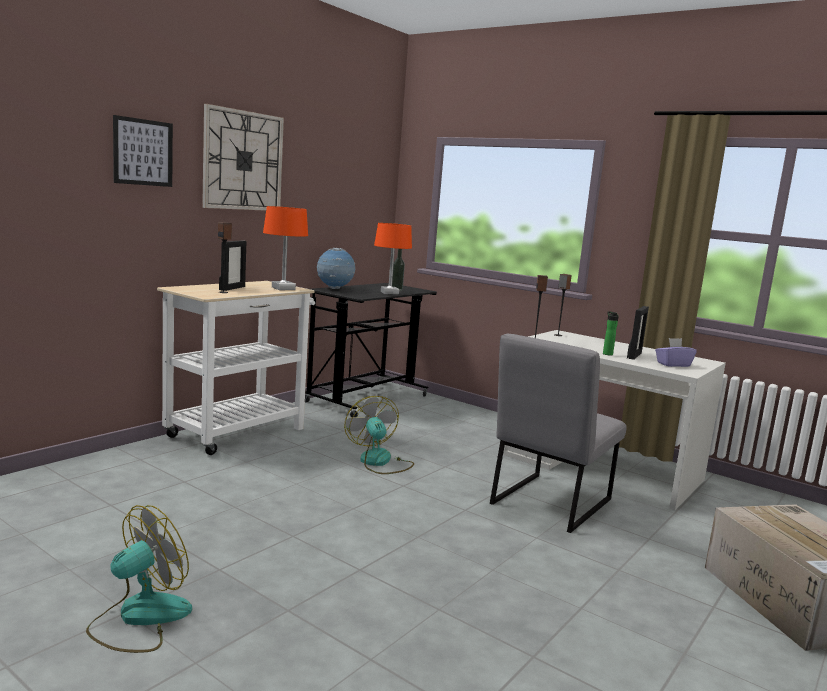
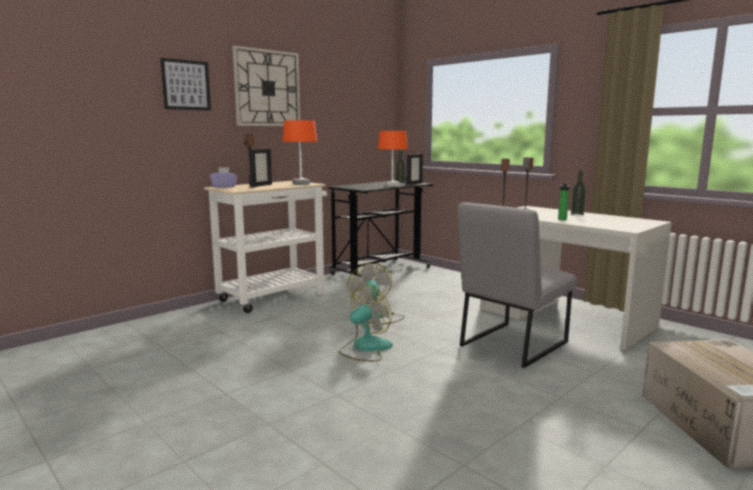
camera: 10 degrees right, 0 degrees up
(139, 618) = (154, 428): fan -> fan (365, 348)
(334, 289) = (349, 185): globe -> none
(620, 348) = (577, 215): none -> bottle
(634, 355) = (586, 219): picture frame -> picture frame (414, 183)
(673, 364) = (619, 224): purple tissue box -> purple tissue box (224, 187)

